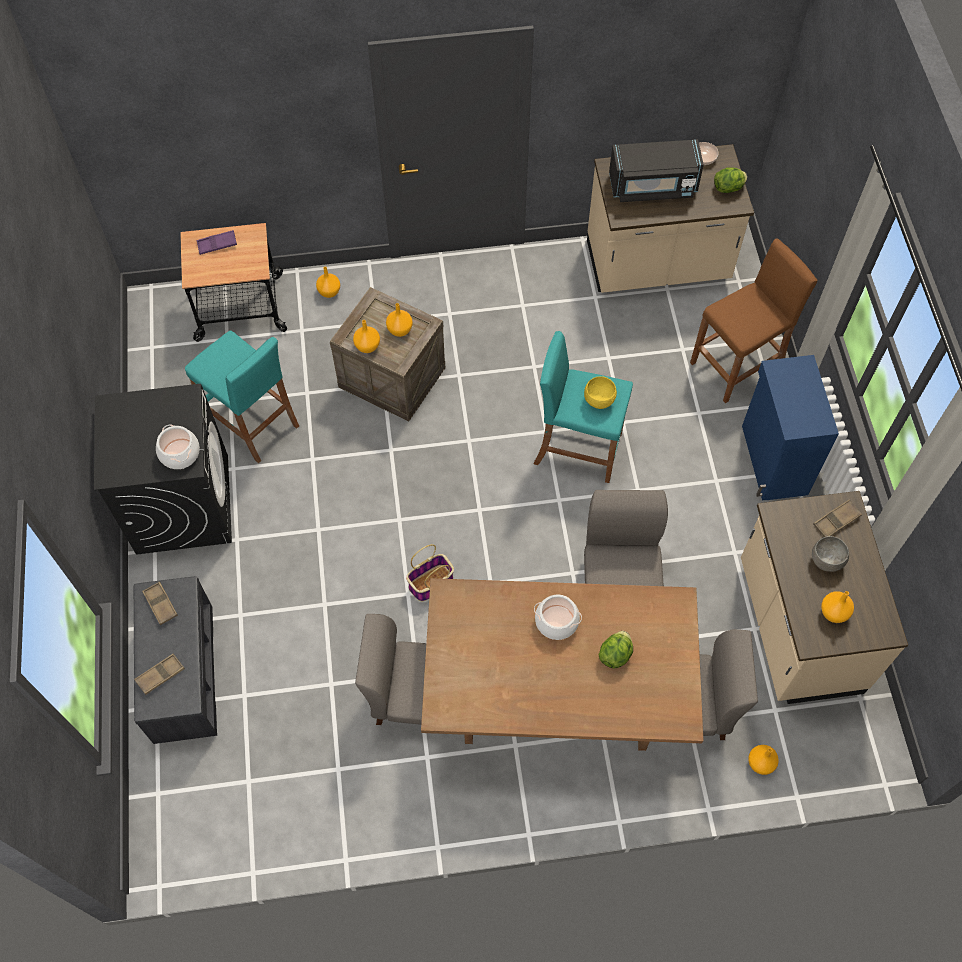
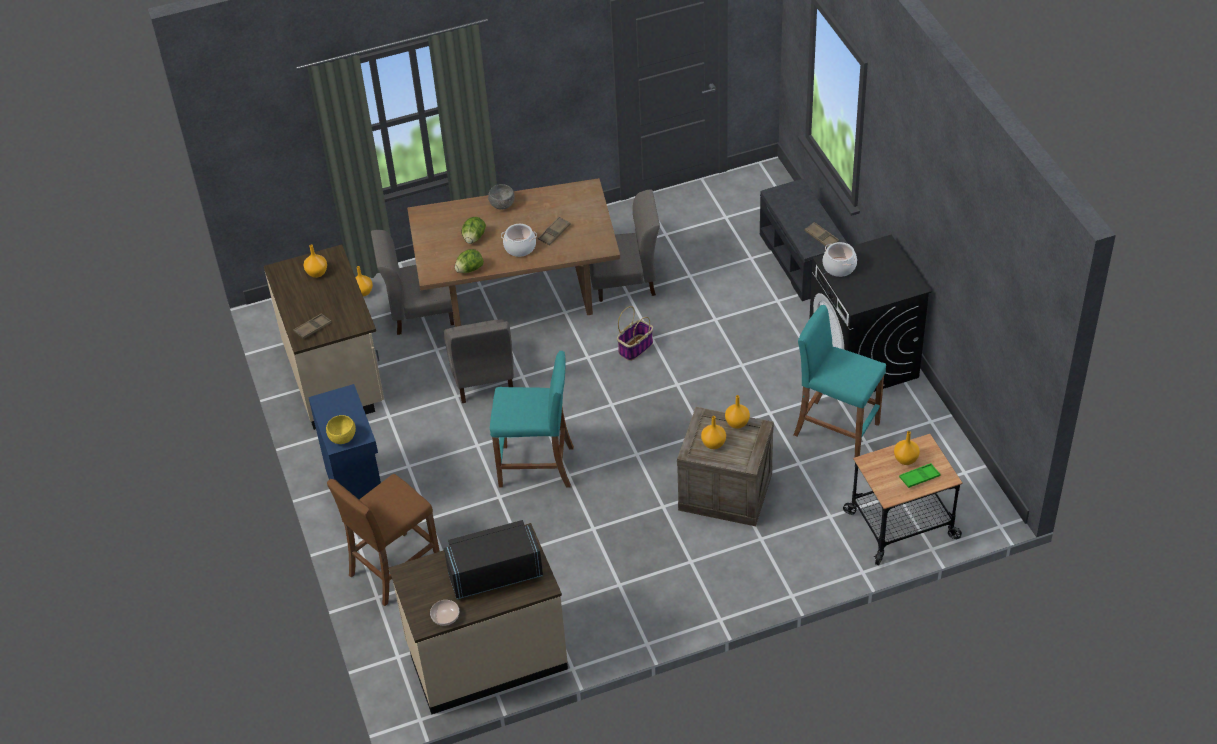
camera: 170 degrees right, 15 degrees down
(160, 675) = (799, 202): brown tray -> brown tray (554, 233)
(217, 244) = (919, 477): purple tray -> green tray
(330, 292) = (819, 558): orange vase -> orange vase (905, 459)
(599, 401) = (516, 403): yellow bowl -> yellow bowl (342, 438)
(728, 188) = (416, 588): lettuce -> lettuce (469, 269)
(826, 560) = (321, 302): grey bowl -> grey bowl (502, 205)

